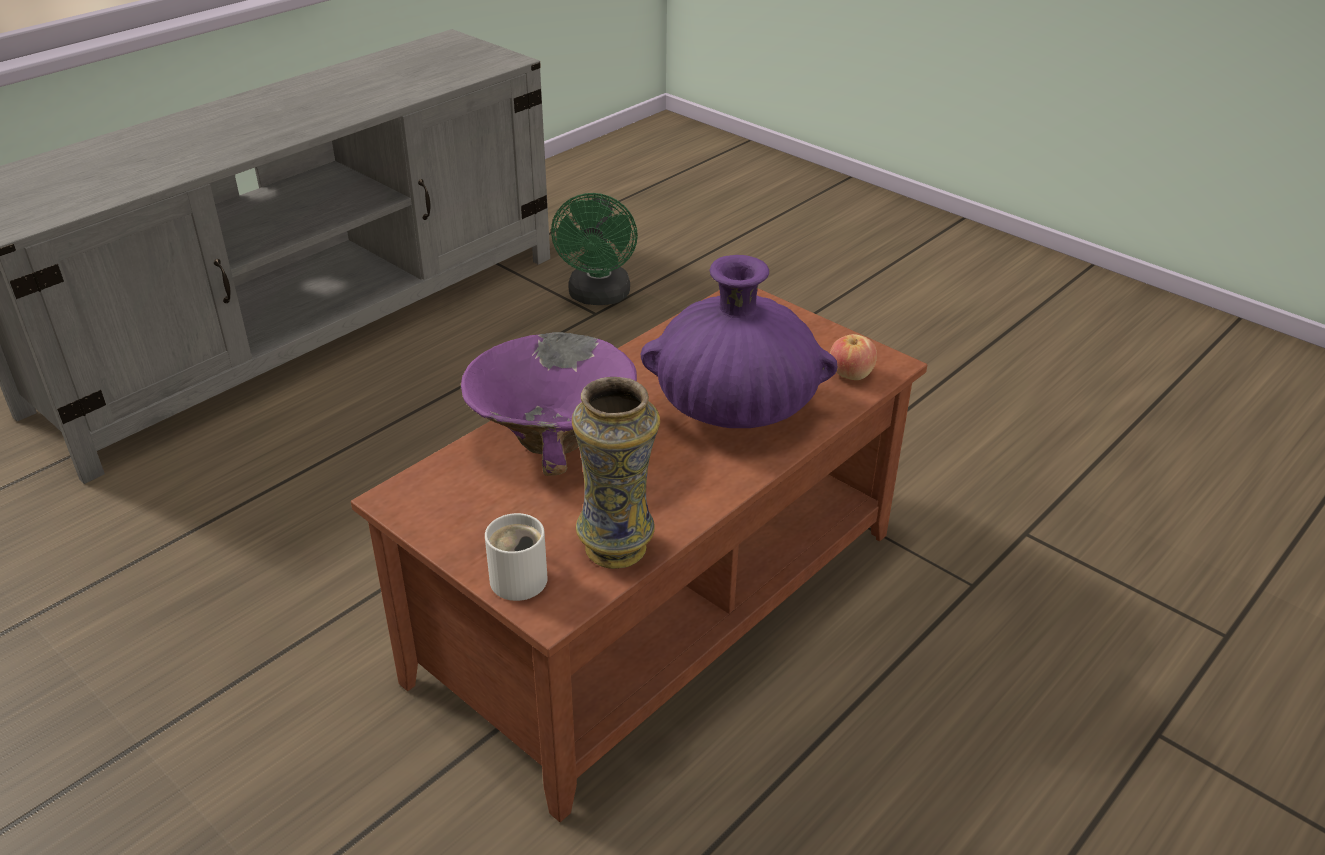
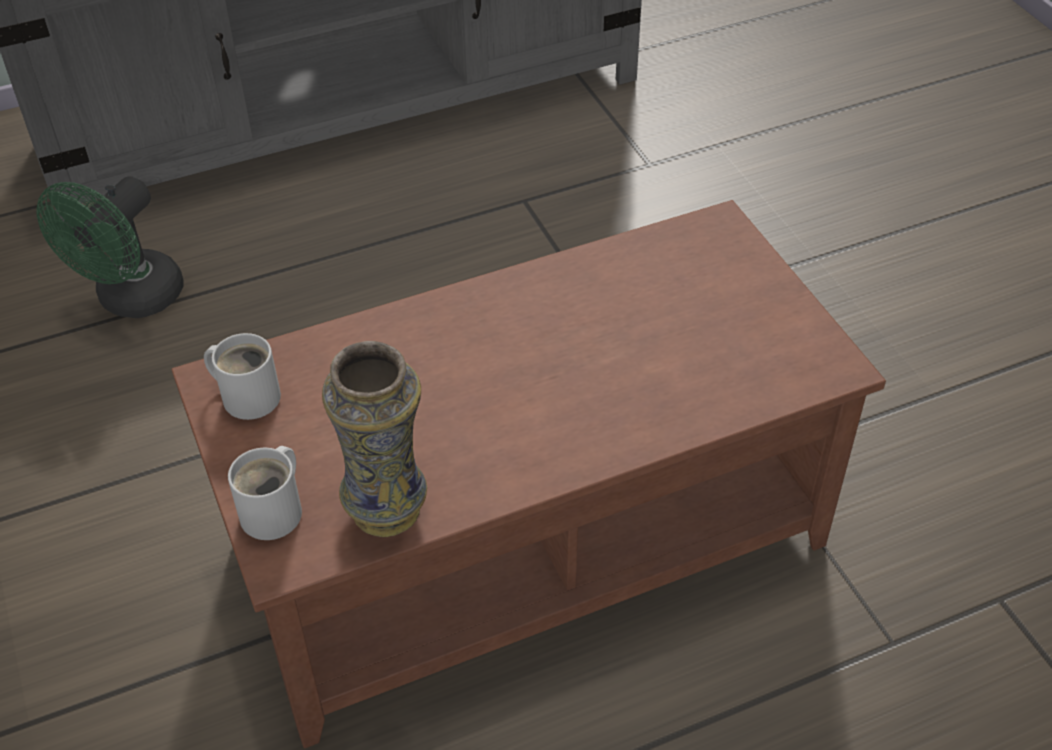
camera: 25 degrees right, 10 degrees up
(436, 500) = (248, 394): none -> white mug
(554, 437) = (405, 353): purple bowl -> none
(598, 297) = (664, 143): green fan -> green fan (132, 300)
(735, 410) = (617, 376): purple vase -> none
(850, 374) = (781, 368): apple -> none

